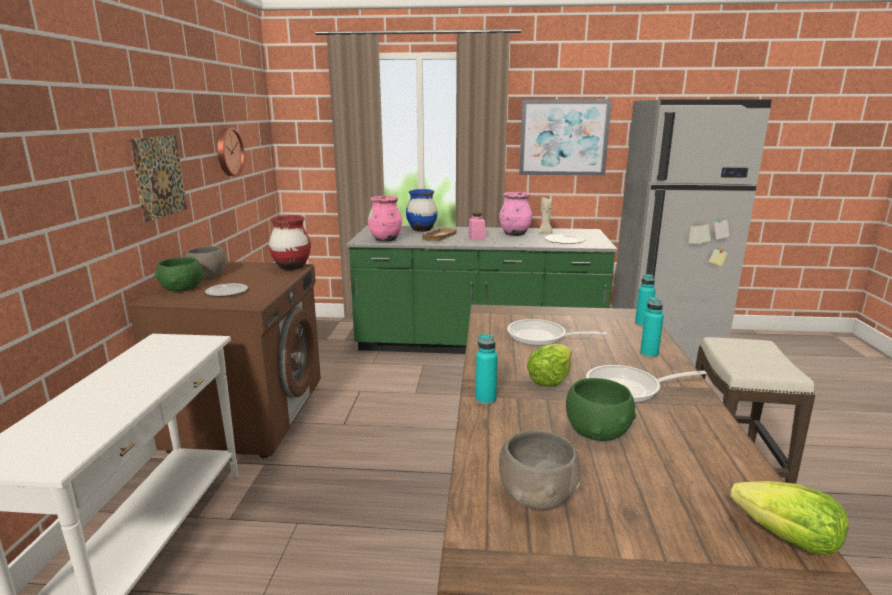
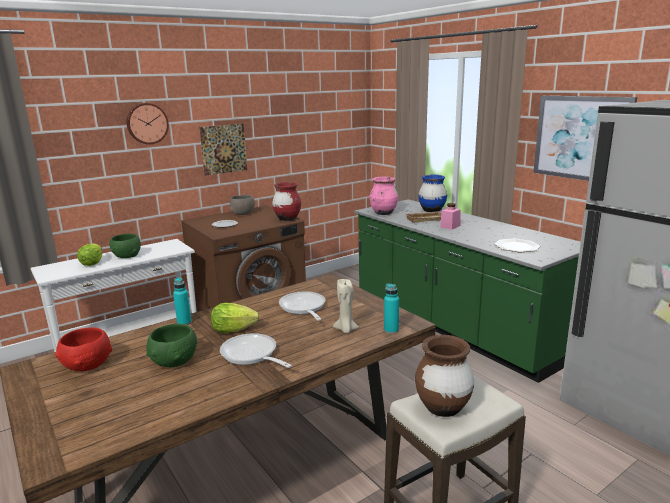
camera: 50 degrees right, 0 degrees up
(182, 289) = (214, 218): green bowl -> green bowl (126, 256)
(228, 152) = (304, 133): wall clock -> wall clock (147, 123)
(515, 234) = (492, 231): pink vase -> none
(538, 496) = (87, 365): grey bowl -> red bowl
(545, 233) = (523, 236): beige candle -> beige candle (346, 330)
(649, 354) = (327, 347): turquoise bottle -> none
(759, 363) = (442, 408): none -> brown vase
(787, 539) = (90, 444): lettuce -> lettuce (92, 263)

